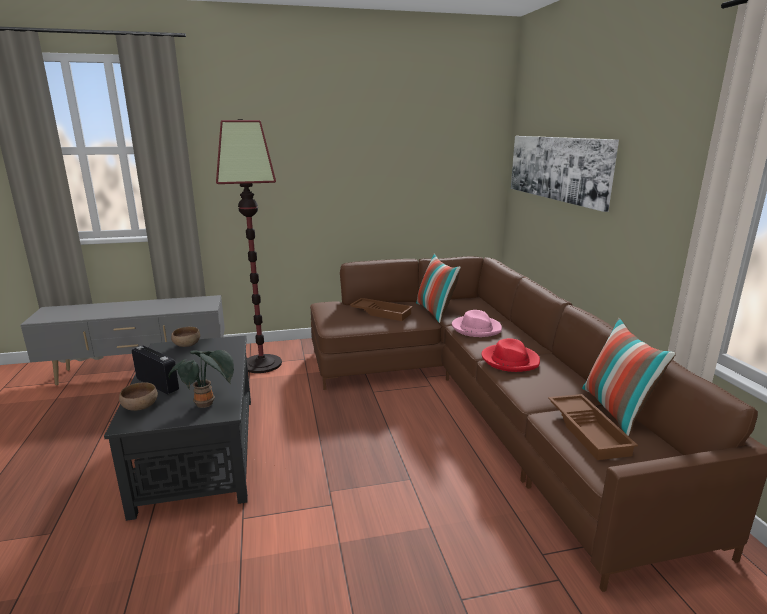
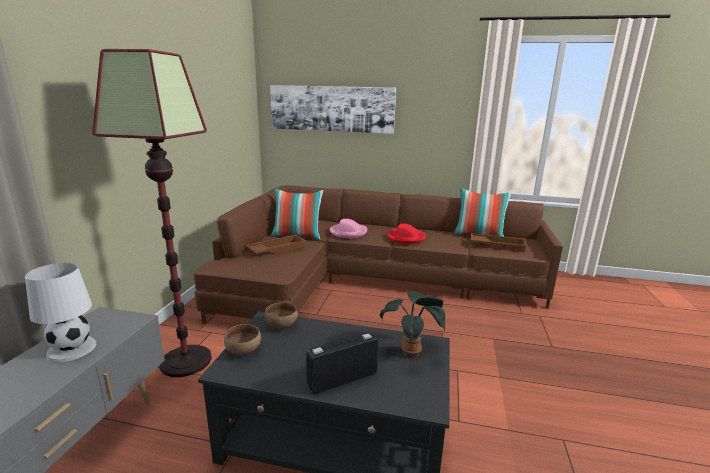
camera: 65 degrees left, 0 degrees up
(141, 407) = (395, 394): brown bowl -> brown bowl (282, 325)
(169, 305) = (71, 349): none -> white table lamp

